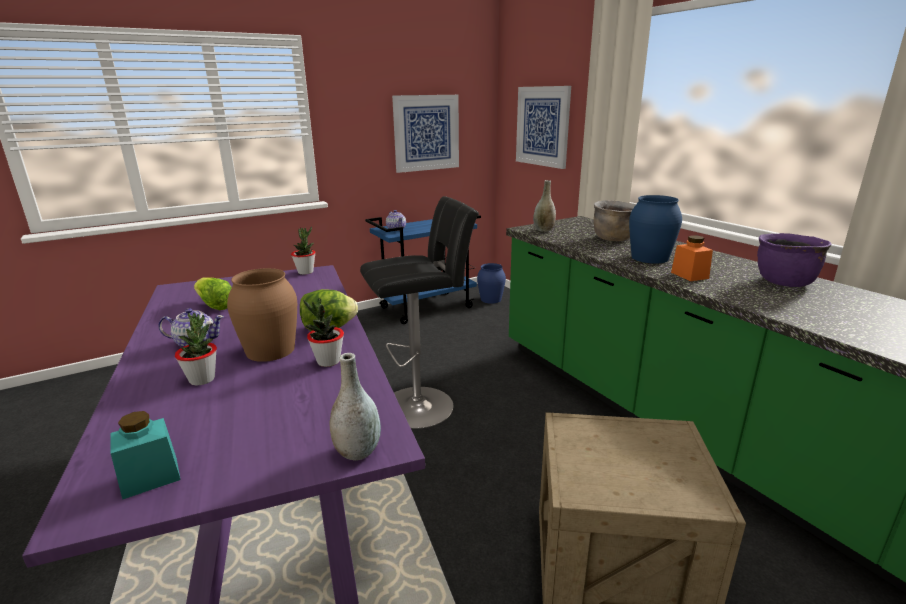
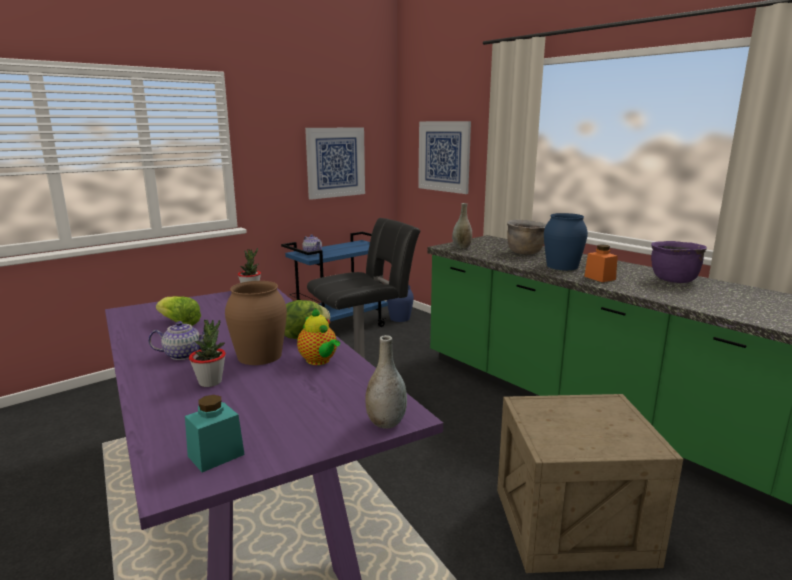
camera: 10 degrees left, 5 degrees down
(328, 361) = (319, 361): potted plant -> teapot

